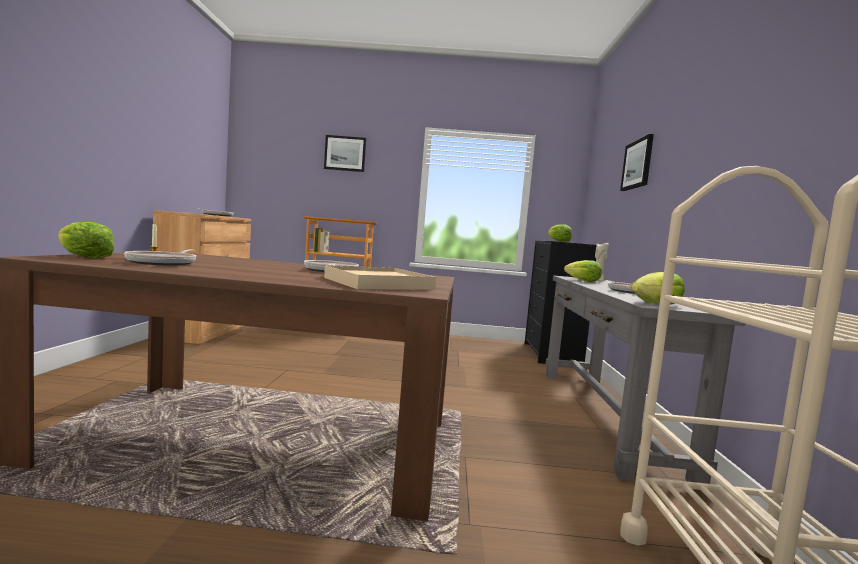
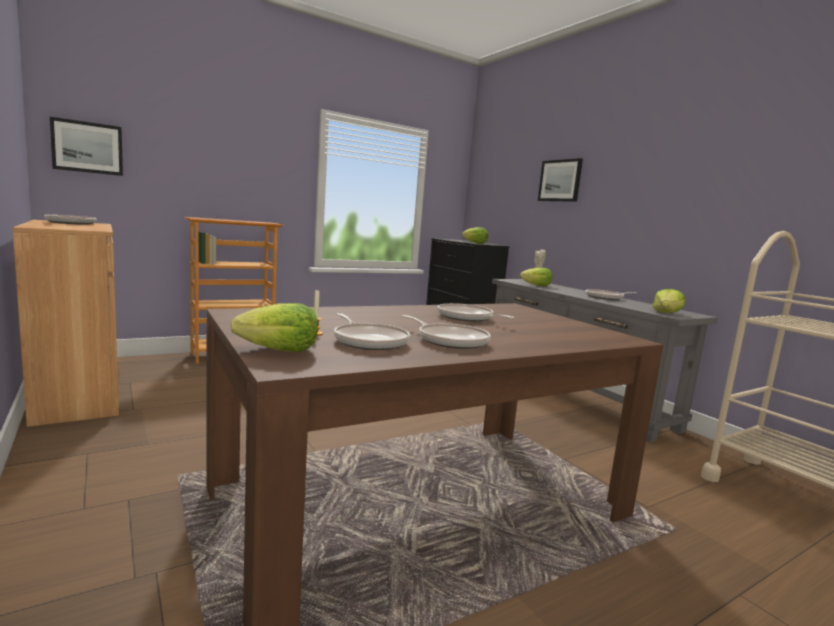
camera: 35 degrees left, 5 degrees up
(226, 270) = (450, 340): none -> frying pan
(345, 153) = (223, 132): picture -> picture (87, 147)
(377, 283) = (566, 332): beige tray -> none

